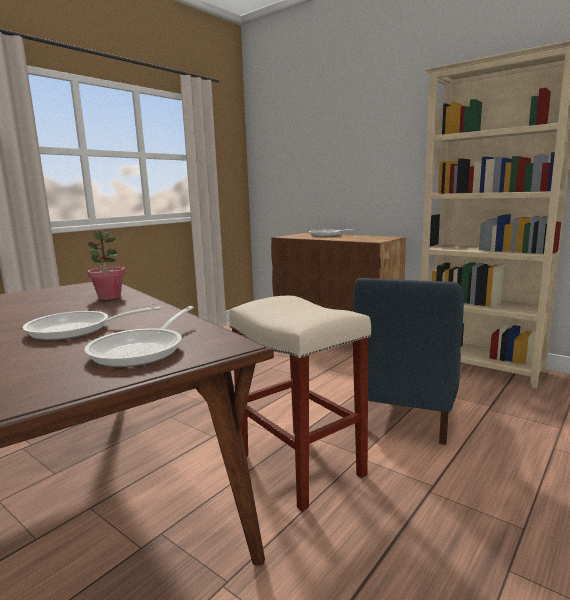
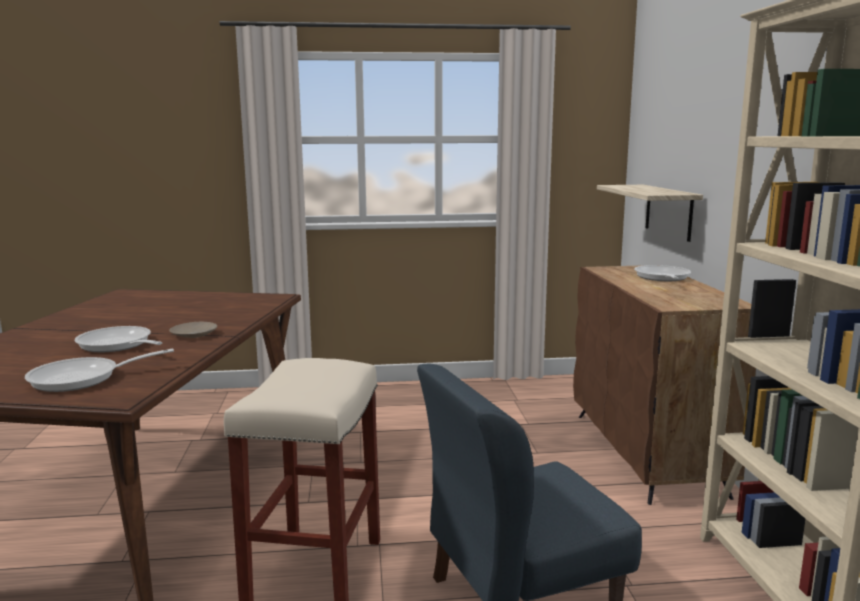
camera: 45 degrees right, 0 degrees up
(109, 297) = (228, 317): potted plant -> none
(125, 309) = (194, 334): none -> beige plate
(302, 200) = (668, 211): none -> shelf

